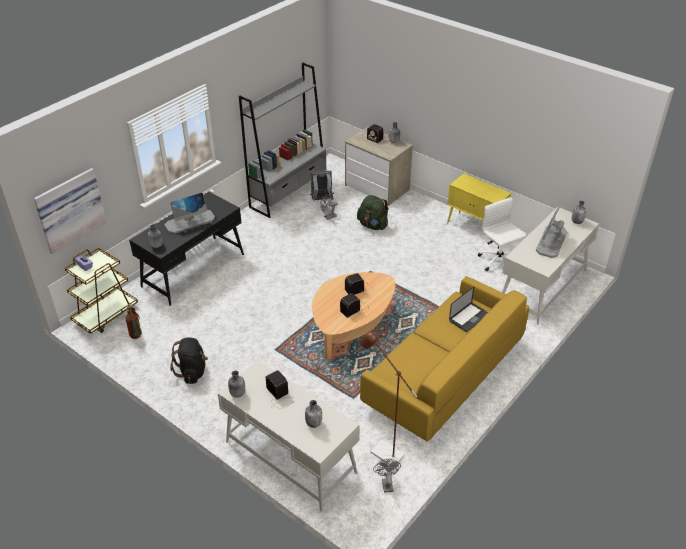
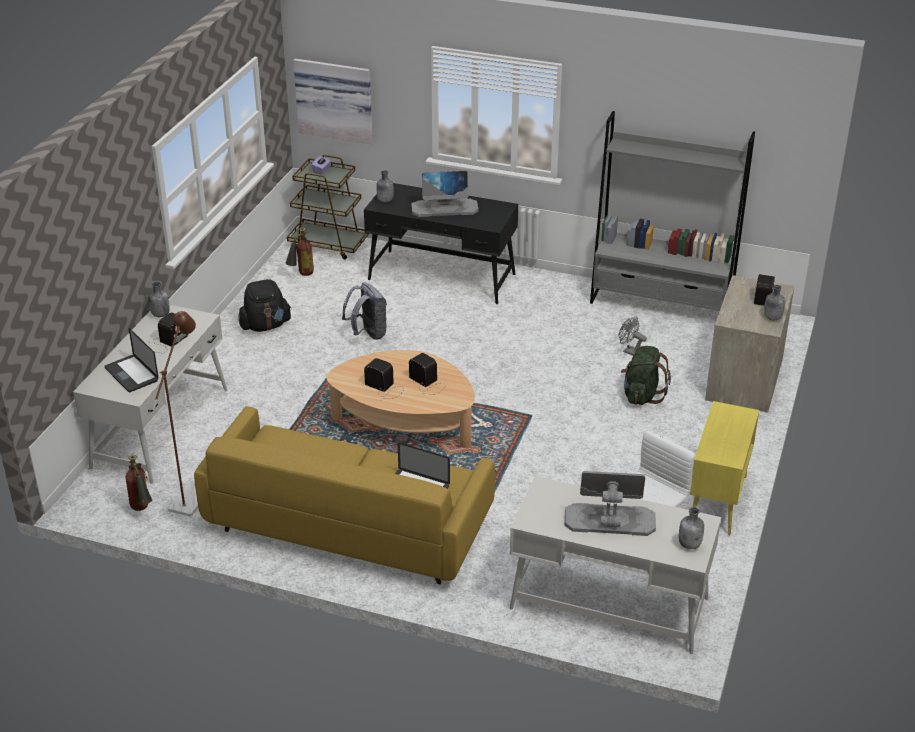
camera: 70 degrees right, 5 degrees down
(190, 222) = (445, 208): monitor -> monitor turned 45 degrees counterclockwise
(314, 423) = (131, 374): grey bottle -> laptop
(321, 200) = (667, 336): grey backpack -> grey backpack (368, 334)
(386, 483) = (142, 510): grey fan -> fire extinguisher

